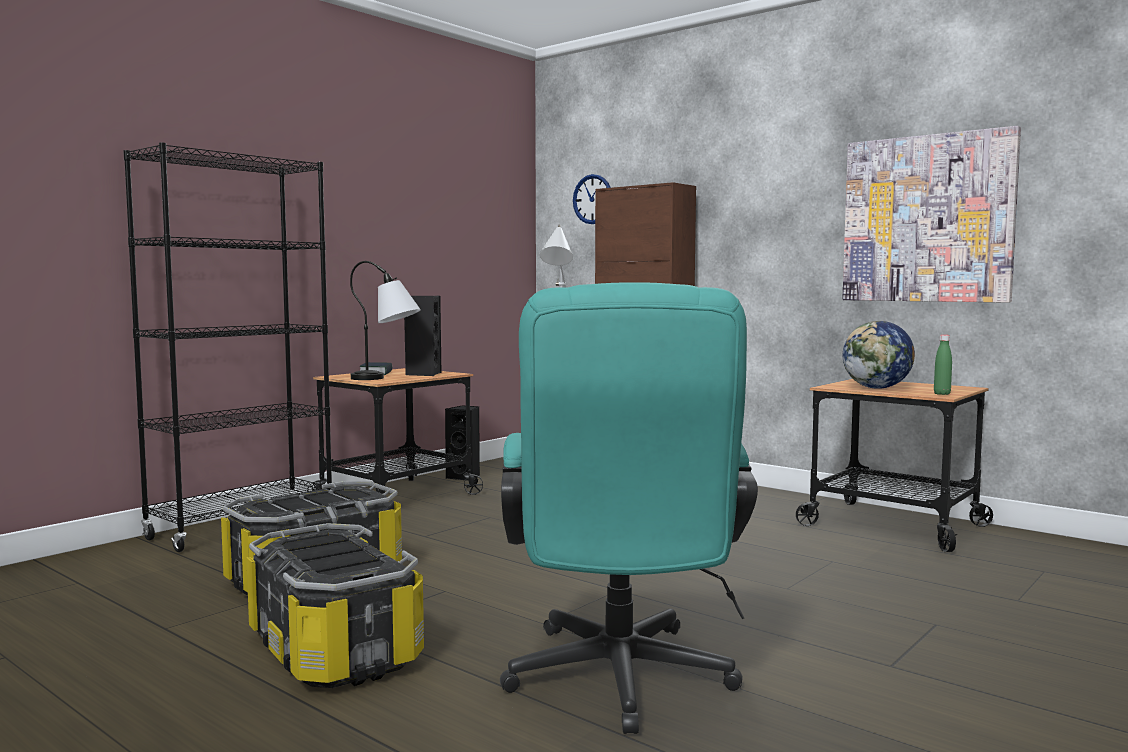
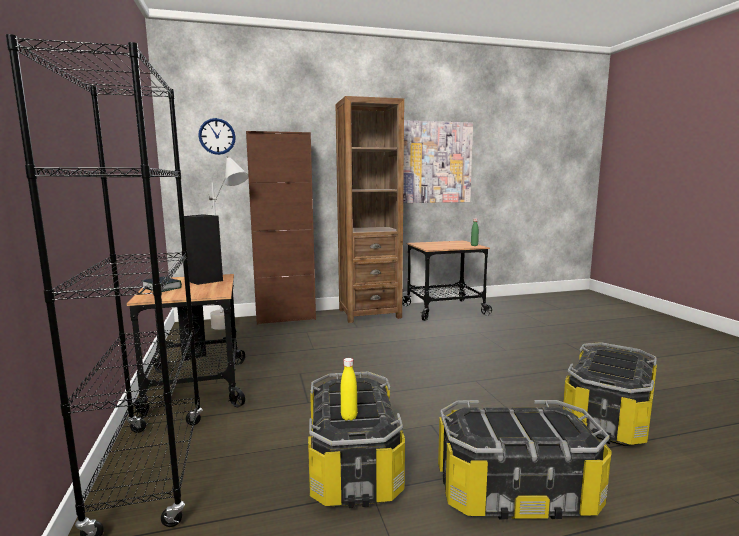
camera: 55 degrees left, 5 degrees up
(282, 505) = (349, 417): none -> yellow bottle
(386, 379) = (208, 291): table lamp -> none
(619, 684) = (608, 418): turquoise office chair -> storage box
(757, 497) = (369, 313): none -> brown bookcase
(877, 388) = (445, 246): globe -> none

